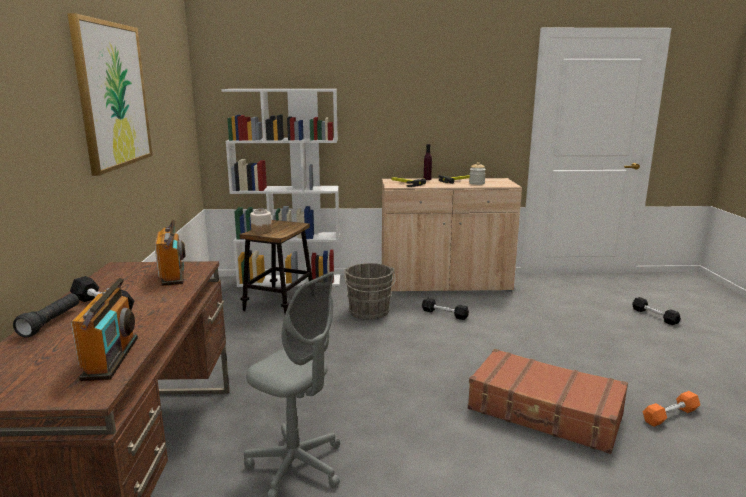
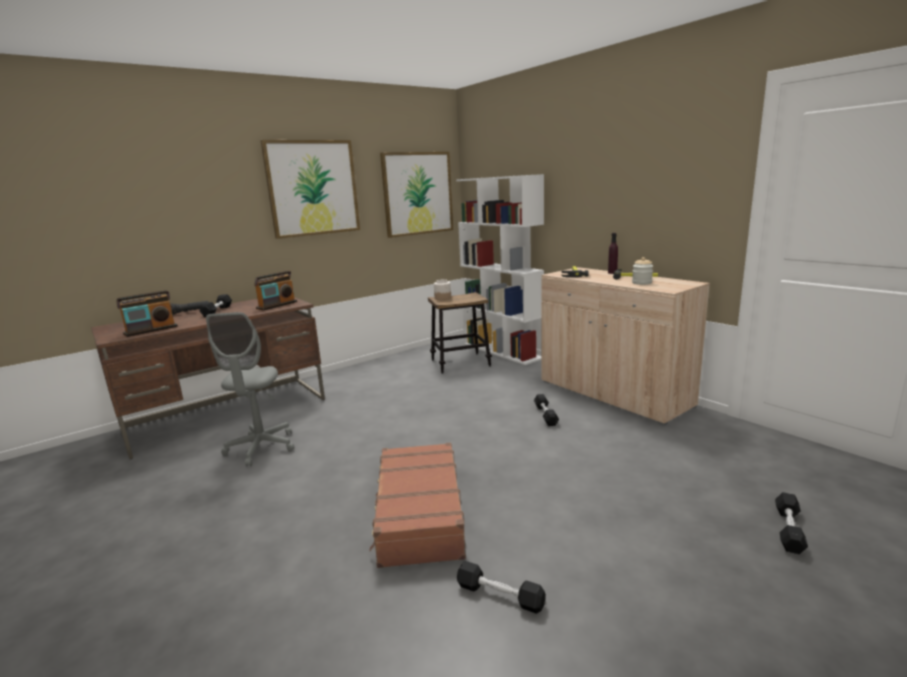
camera: 55 degrees right, 0 degrees up
(175, 105) = (418, 193): none -> picture
(369, 312) = (496, 390): grey bucket -> none
(670, 415) = (500, 595): orange dumbbell -> black dumbbell

